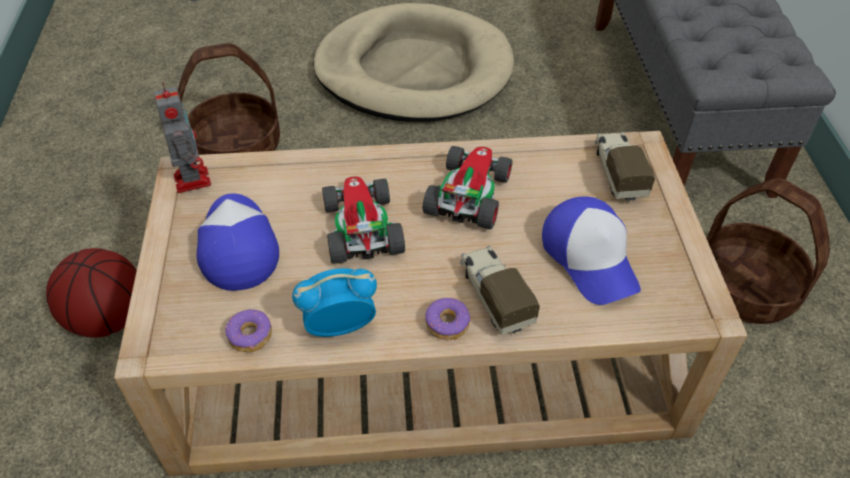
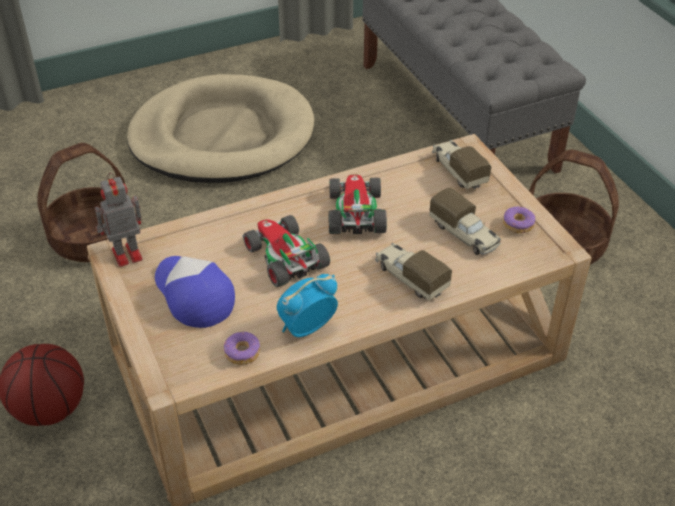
camera: 20 degrees left, 5 degrees down
(192, 178) = (125, 255): toy robot -> toy robot turned 75 degrees counterclockwise
(447, 324) = (385, 305): donut -> donut (518, 224)
(590, 258) = (465, 235): cap -> toy truck

